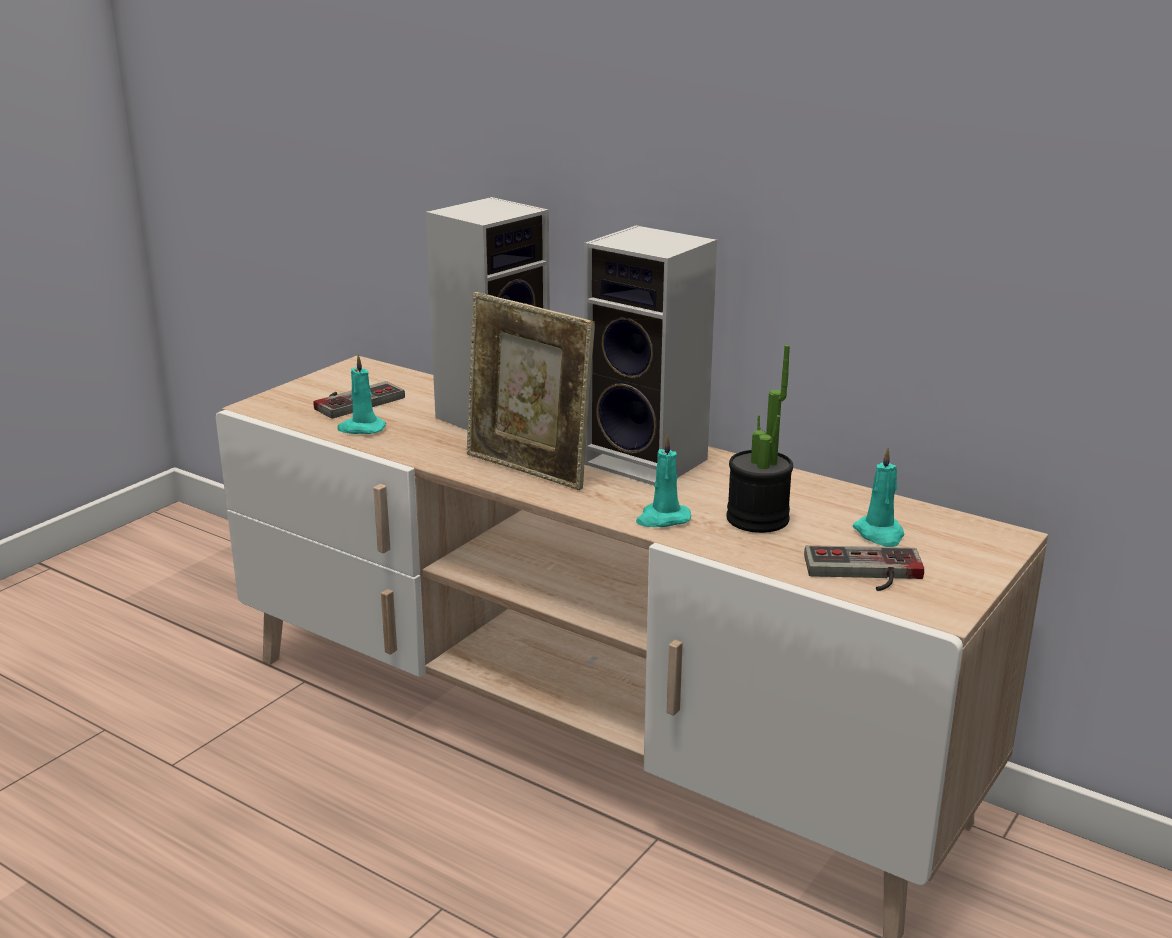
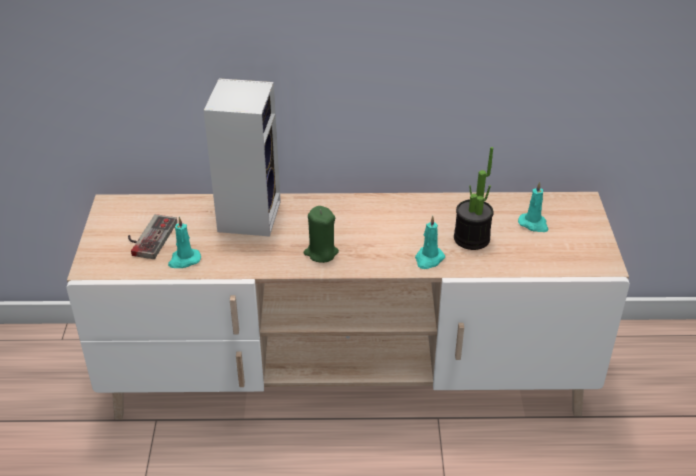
camera: 35 degrees left, 15 degrees up
(528, 470) = (321, 253): picture frame -> green candle
(651, 462) = (376, 218): speaker -> none
(864, 573) = (553, 254): game controller -> none

